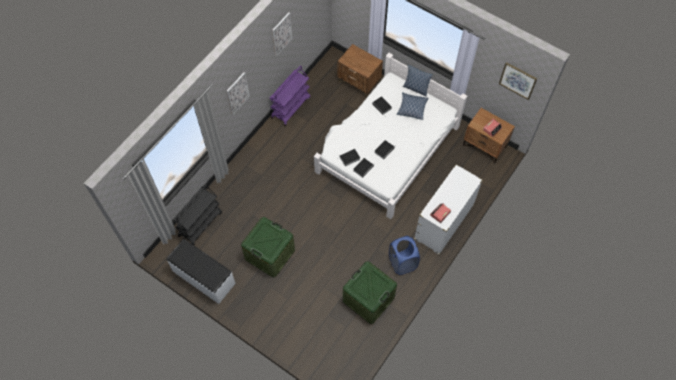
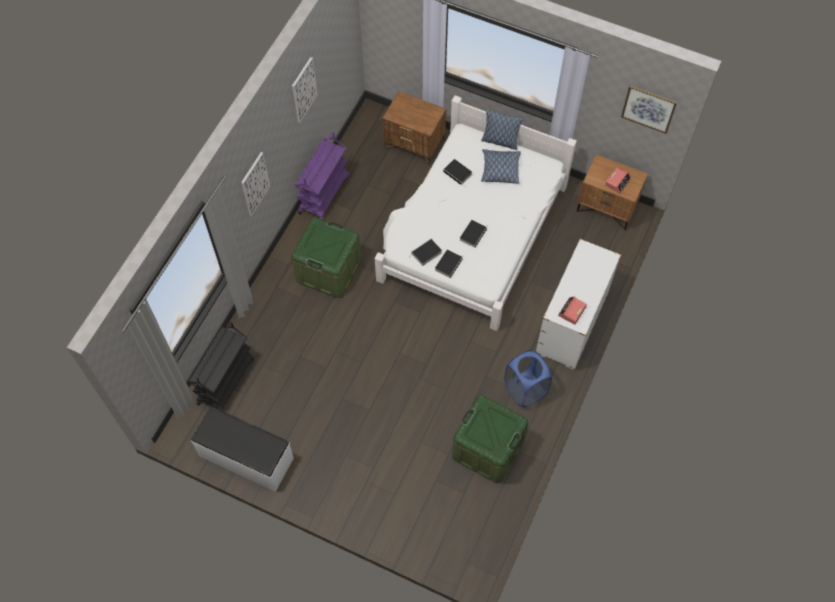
camera: 10 degrees left, 0 degrees up
(270, 254) = (335, 408): green storage box -> green storage box (328, 270)

